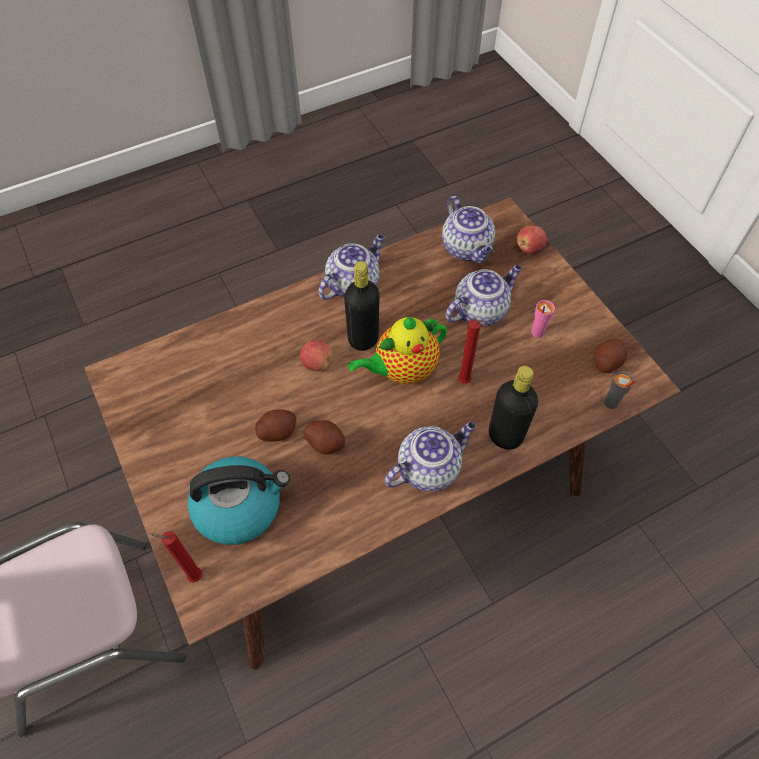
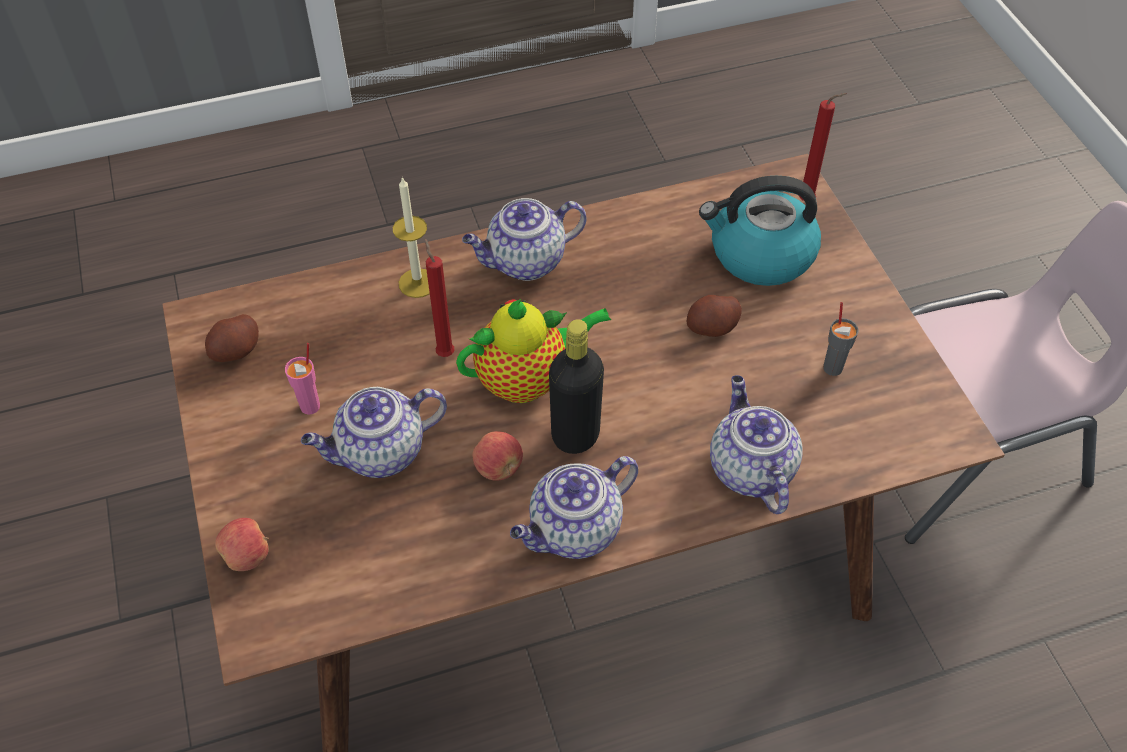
camera: 170 degrees left, 5 degrees down
(317, 363) = (650, 408): apple -> apple (498, 468)
(325, 442) = (650, 306): potato -> none
(467, 249) = (356, 572): teapot -> teapot (749, 469)
(505, 435) = (417, 283): black bottle -> candle
(611, 403) = (263, 300): grey cup -> grey cup (833, 367)

